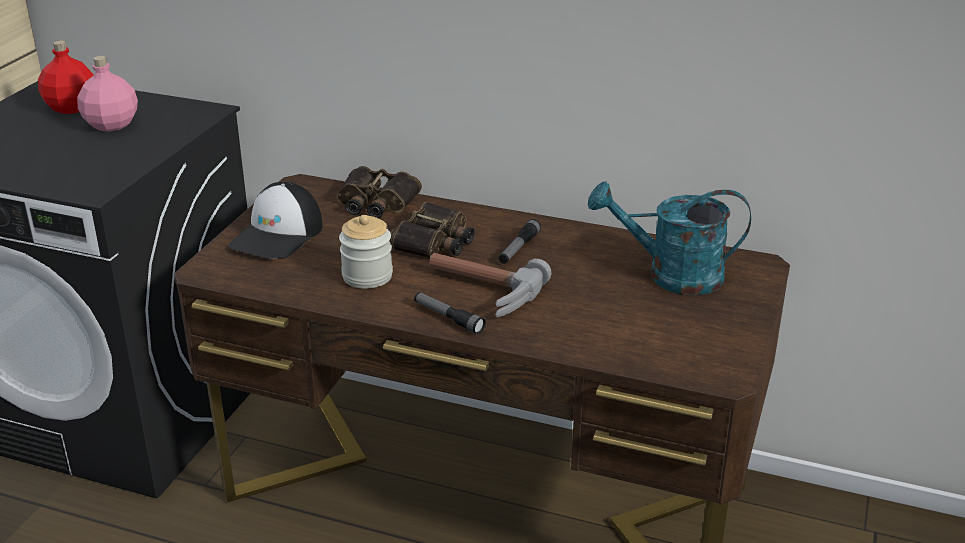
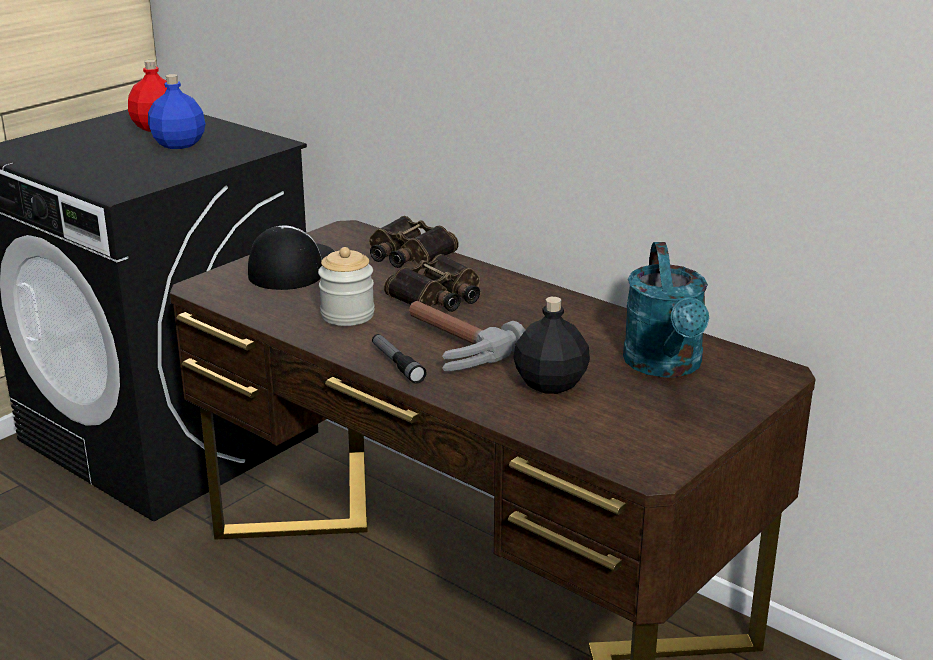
camera: 20 degrees right, 5 degrees down
(111, 124) = (178, 144): pink bottle -> blue bottle
(278, 235) = (292, 268): cap -> cap turned 150 degrees clockwise
(518, 248) = (519, 315): flashlight -> none
(590, 310) = (550, 383): none -> black bottle
(671, 276) = (666, 366): turquoise watering can -> turquoise watering can turned 120 degrees counterclockwise

